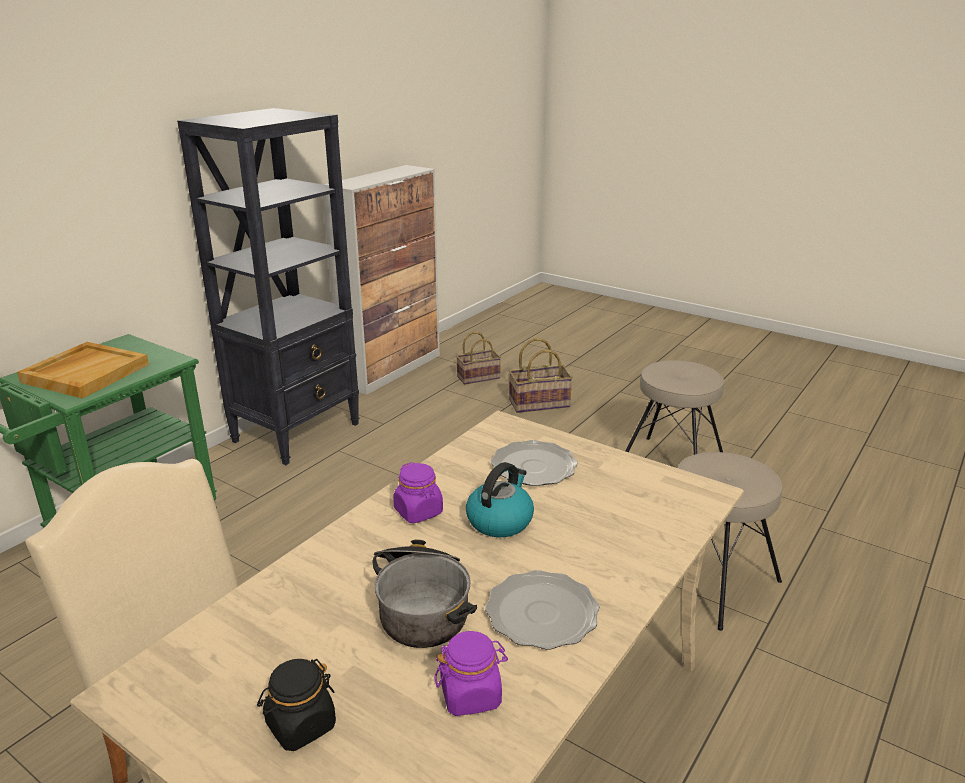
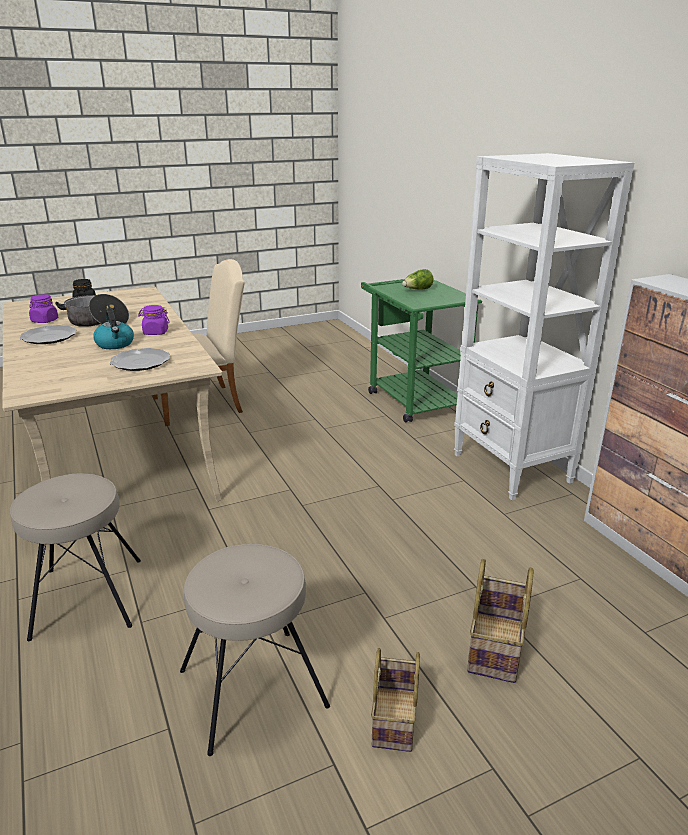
camera: 120 degrees right, 0 degrees up
(86, 373) = (417, 290): beige tray -> lettuce
(297, 432) = (512, 468): black bookcase -> white bookcase
(479, 377) = (611, 623): basket -> basket (395, 720)

